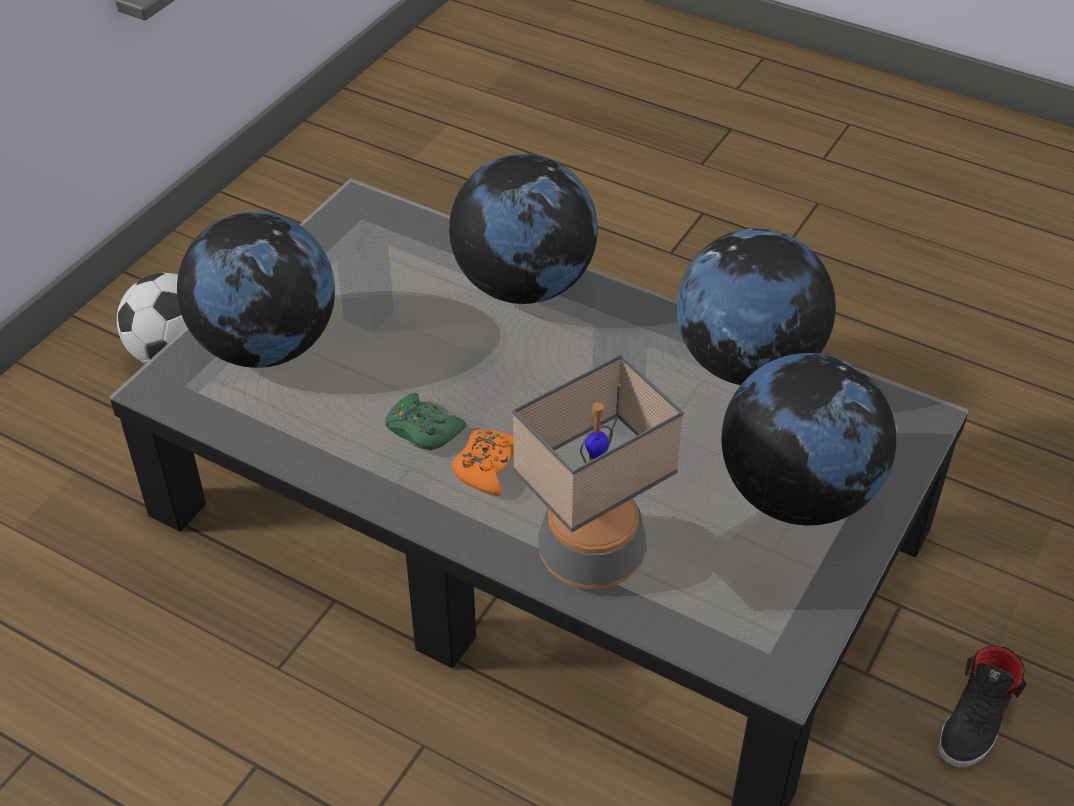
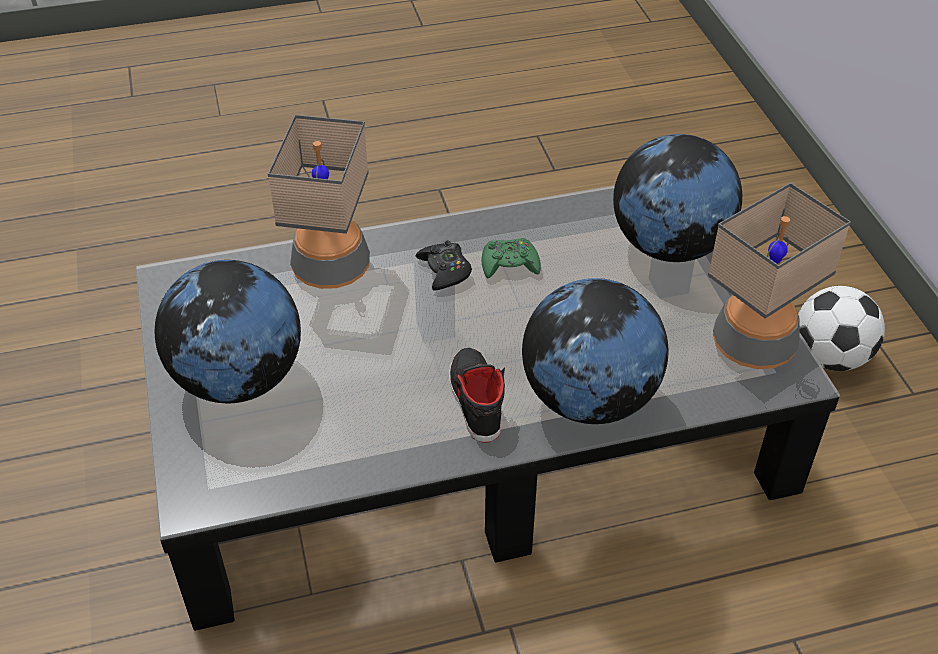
camera: 135 degrees right, 0 degrees up
(347, 238) = (753, 344): none -> table lamp
(488, 467) = (445, 271): orange game controller -> black game controller
(747, 364) = (361, 452): globe -> none
(976, 721) = (78, 507): black shoe -> black shoe (474, 398)

